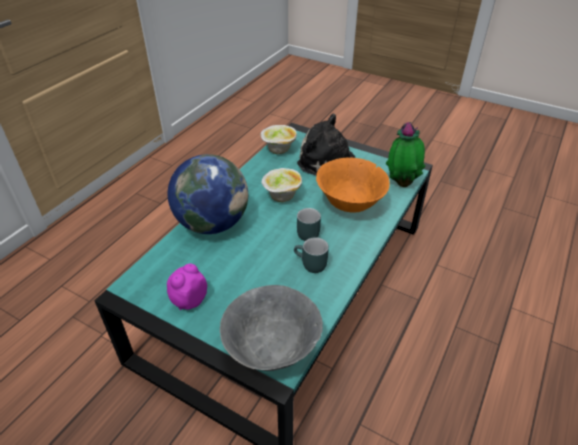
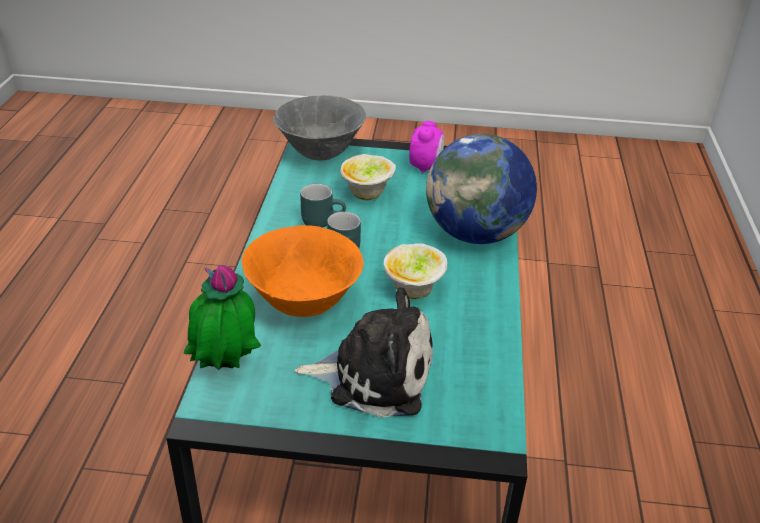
camera: 155 degrees right, 5 degrees down
(278, 150) = (489, 380): bowl -> bowl (368, 195)

